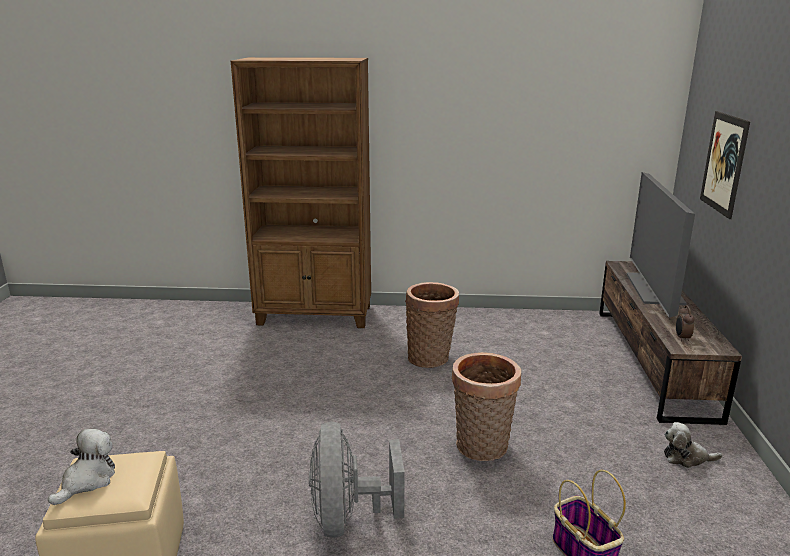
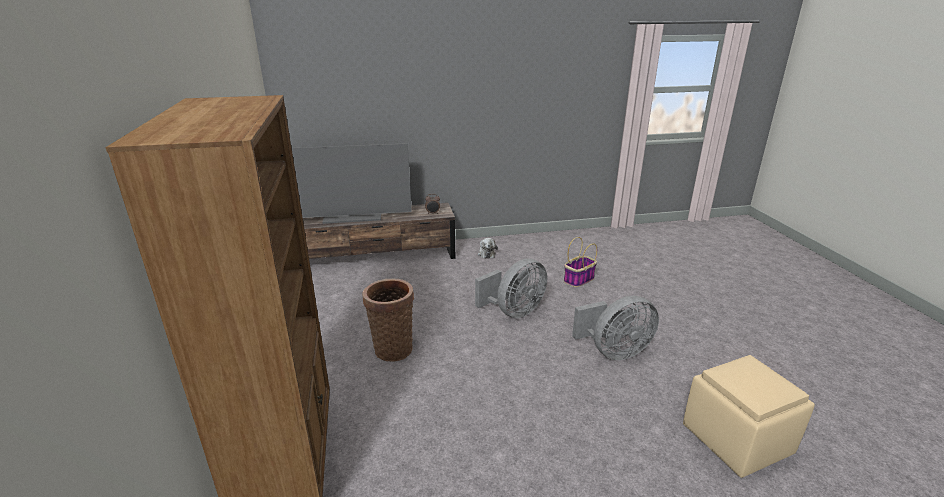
camera: 105 degrees left, 5 degrees up
(87, 481) = (768, 386): plush toy -> none
(482, 448) = (514, 312): basket -> grey fan
(724, 163) = (361, 114): picture -> none

